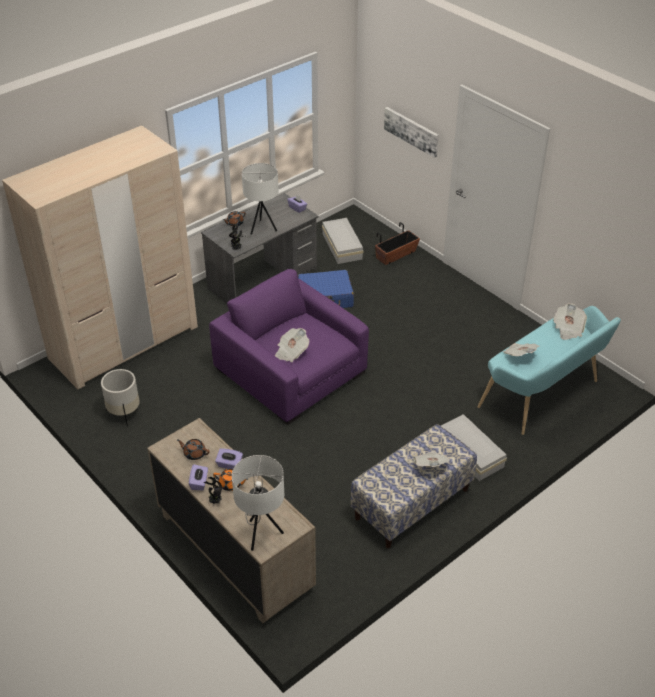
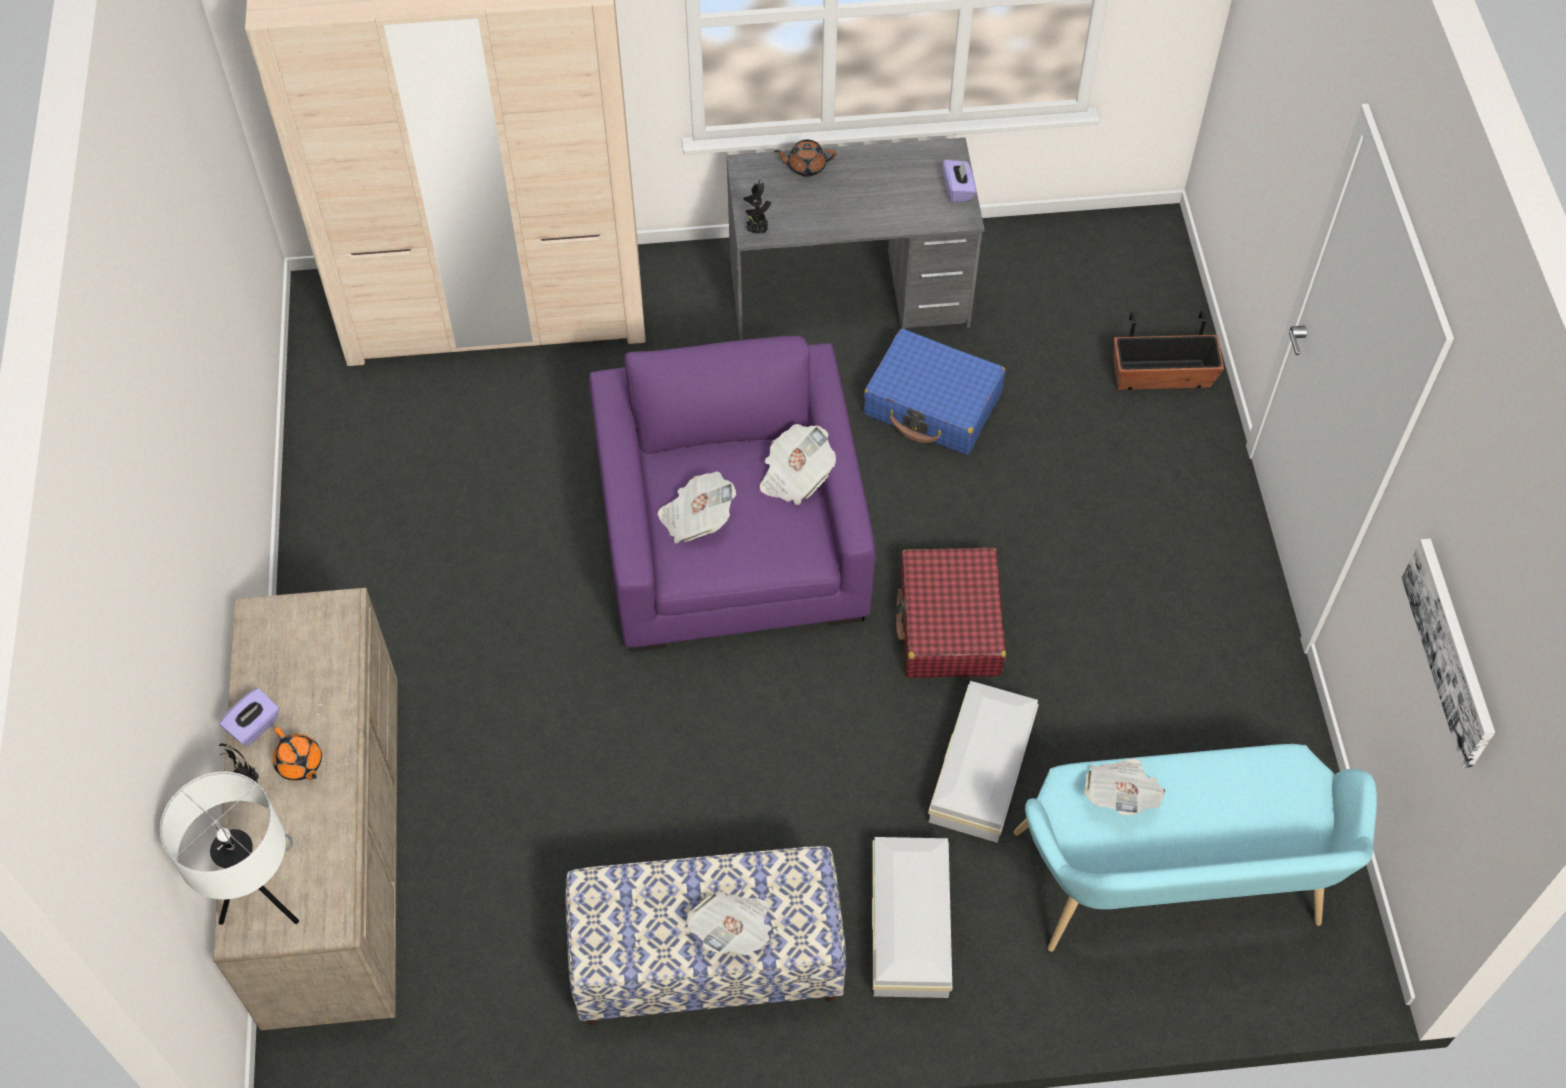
camera: 35 degrees right, 15 degrees up
(124, 413) = (382, 459): white planter -> none
(194, 453) = (296, 660): brown teapot -> none
(229, 464) = (332, 721): purple tissue box -> none
(261, 229) = (843, 207): white table lamp -> none
(342, 245) = (1070, 296): white storage box -> white storage box (984, 768)
(395, 359) = (949, 625): none -> red suitcase
(411, 131) = (1279, 134): picture -> picture (1451, 651)
(568, 329) = (1287, 793): newspaper -> newspaper (795, 476)

